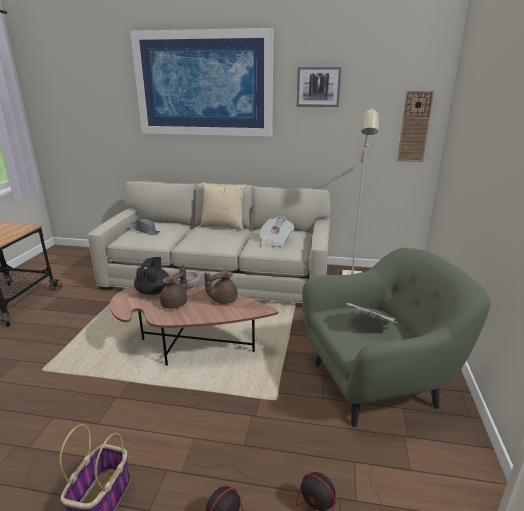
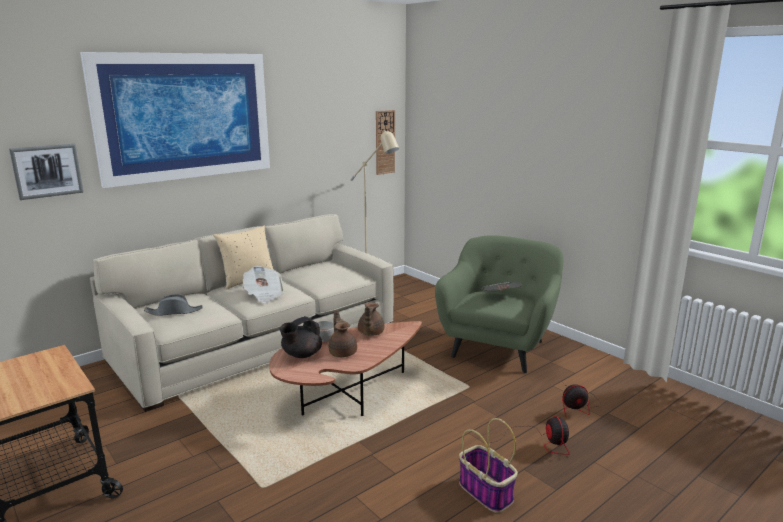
camera: 50 degrees left, 5 degrees down
(153, 291) = (301, 355): black teapot -> black teapot turned 90 degrees counterclockwise
(275, 241) = (327, 275): newspaper -> newspaper (264, 295)
(318, 87) = (306, 112): picture -> picture (47, 171)

